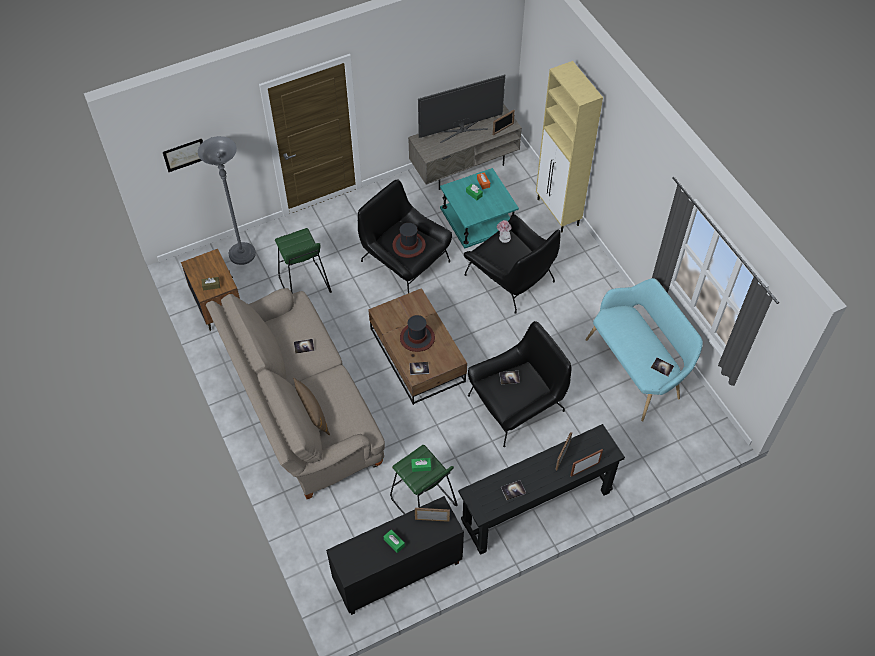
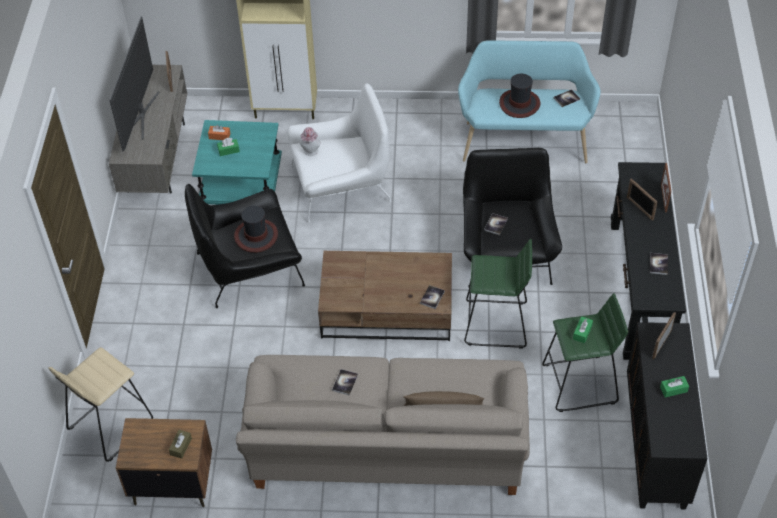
camera: 60 degrees left, 5 degrees down
(185, 155) = (17, 345): picture -> none
(242, 254) = (110, 425): grey floor lamp -> beige stool
(304, 284) = (207, 378): green stool -> green stool (496, 324)
(417, 338) = (389, 282): hat -> hat (519, 104)
(510, 277) = (341, 185): black armchair -> white armchair

